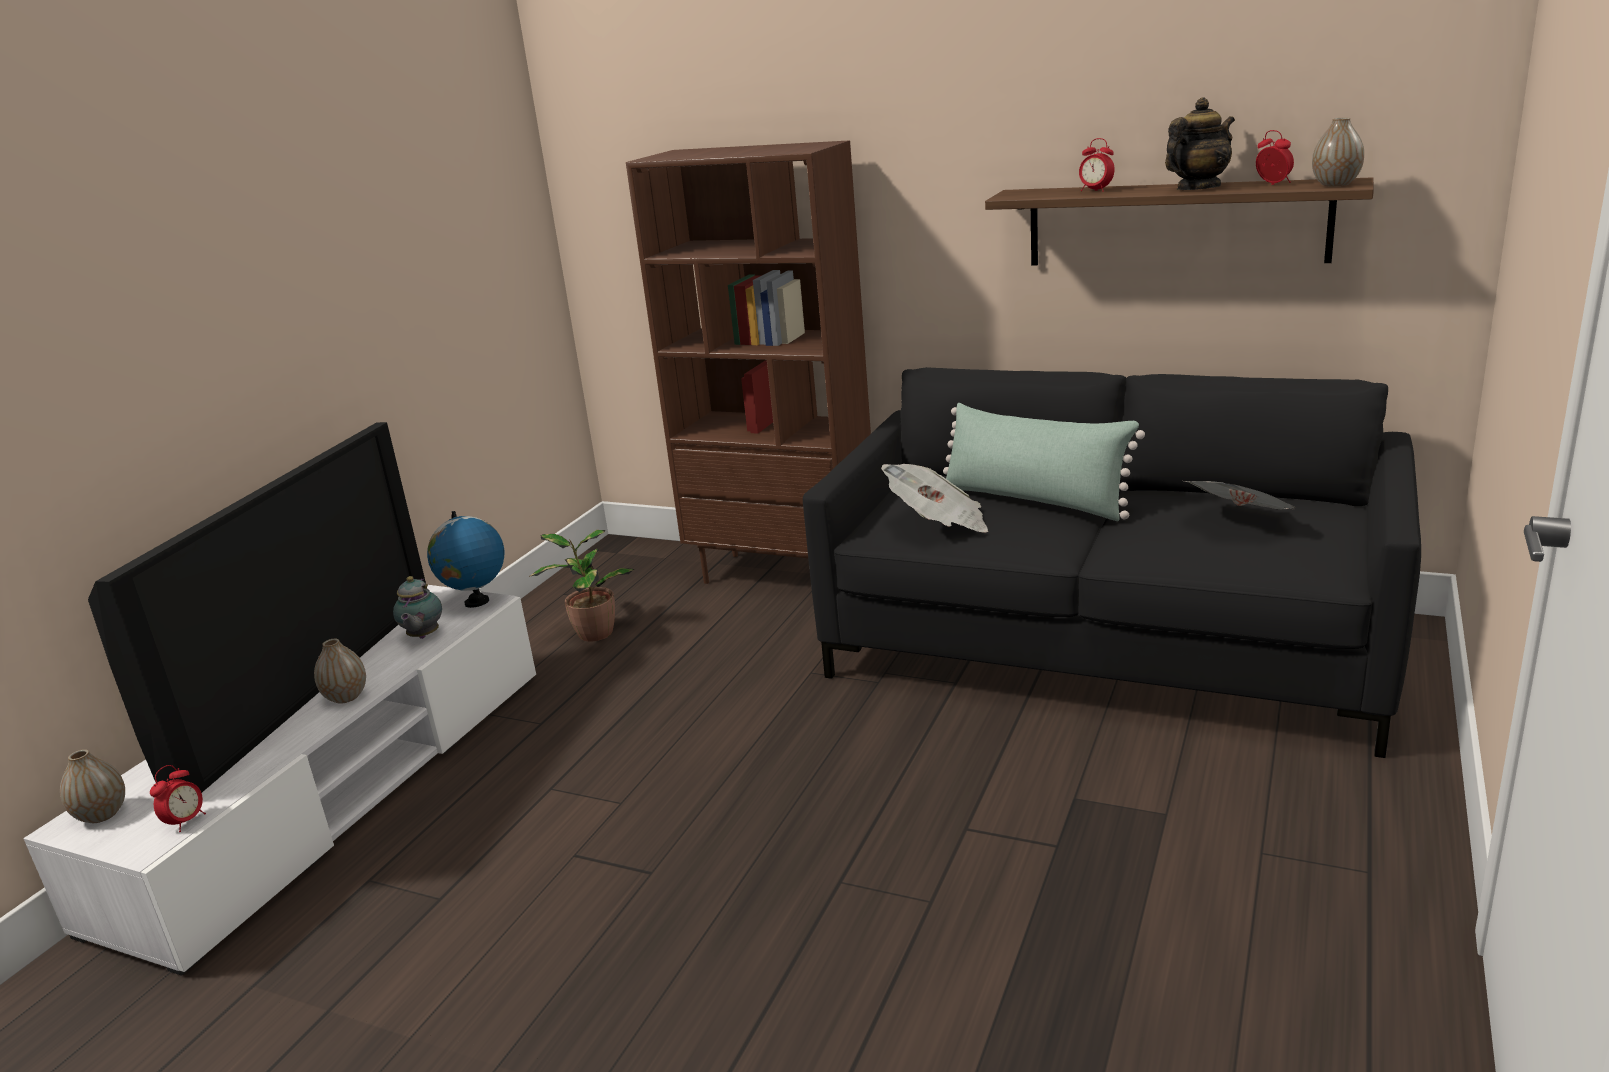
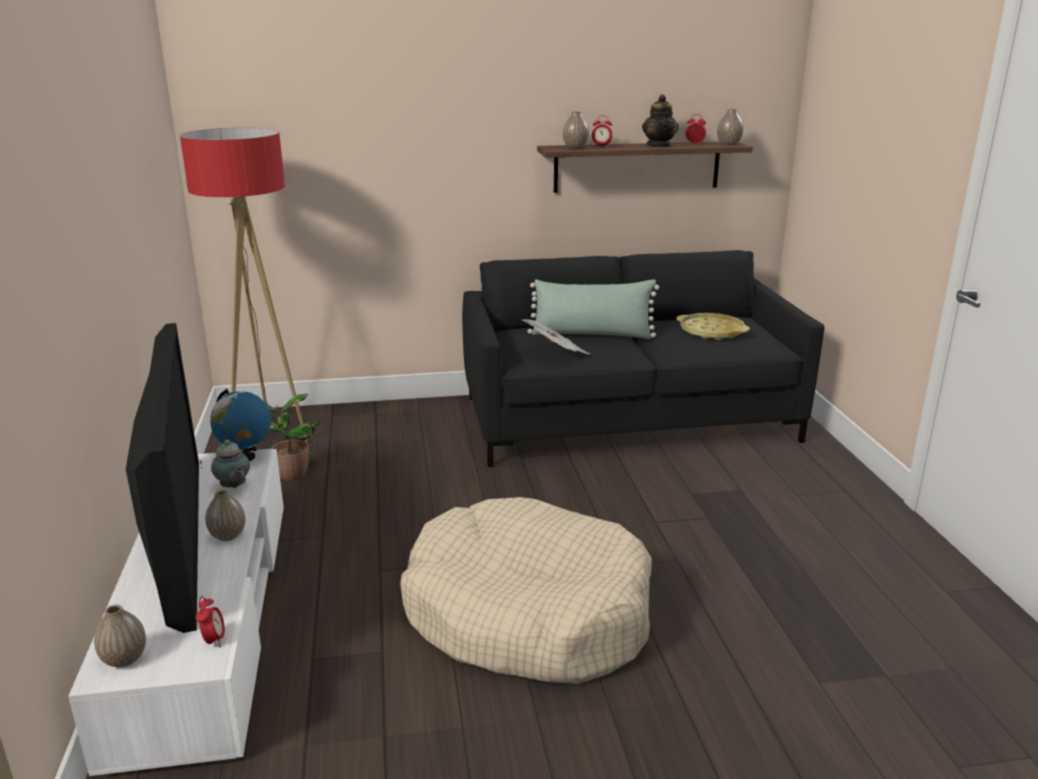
camera: 35 degrees left, 0 degrees up
(622, 578) = (269, 437): none -> floor lamp
(645, 910) = (527, 613): none -> beige dog bed
(785, 574) = (390, 414): brown bookcase -> none
(1048, 193) = (575, 147): none -> vase
(1197, 188) = (659, 146): teapot -> teapot turned 150 degrees clockwise
(1241, 523) = (711, 332): newspaper -> yellow tray

